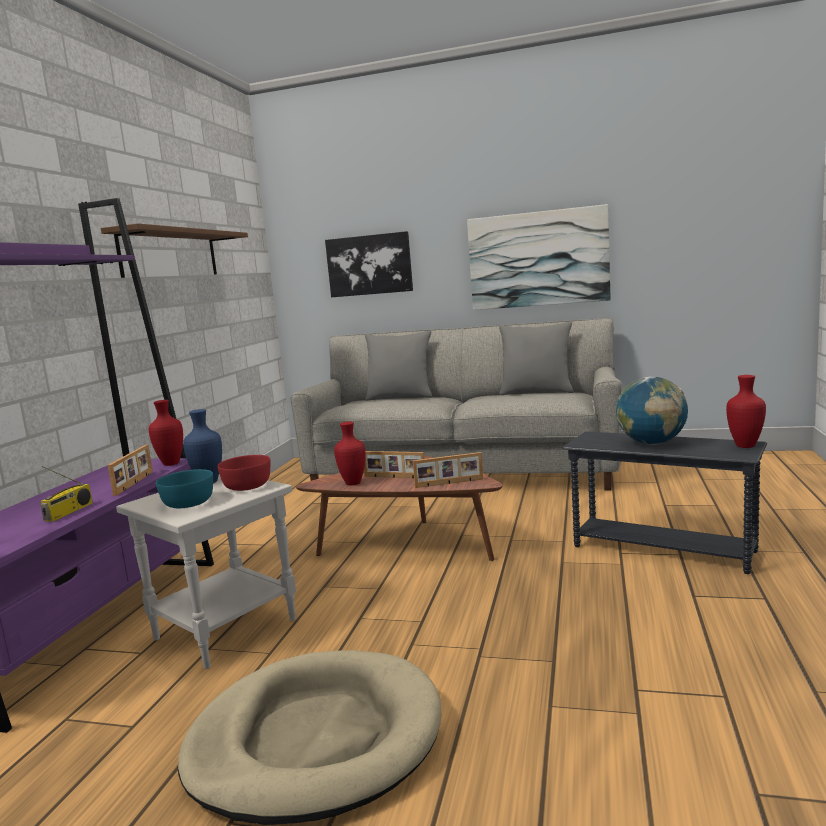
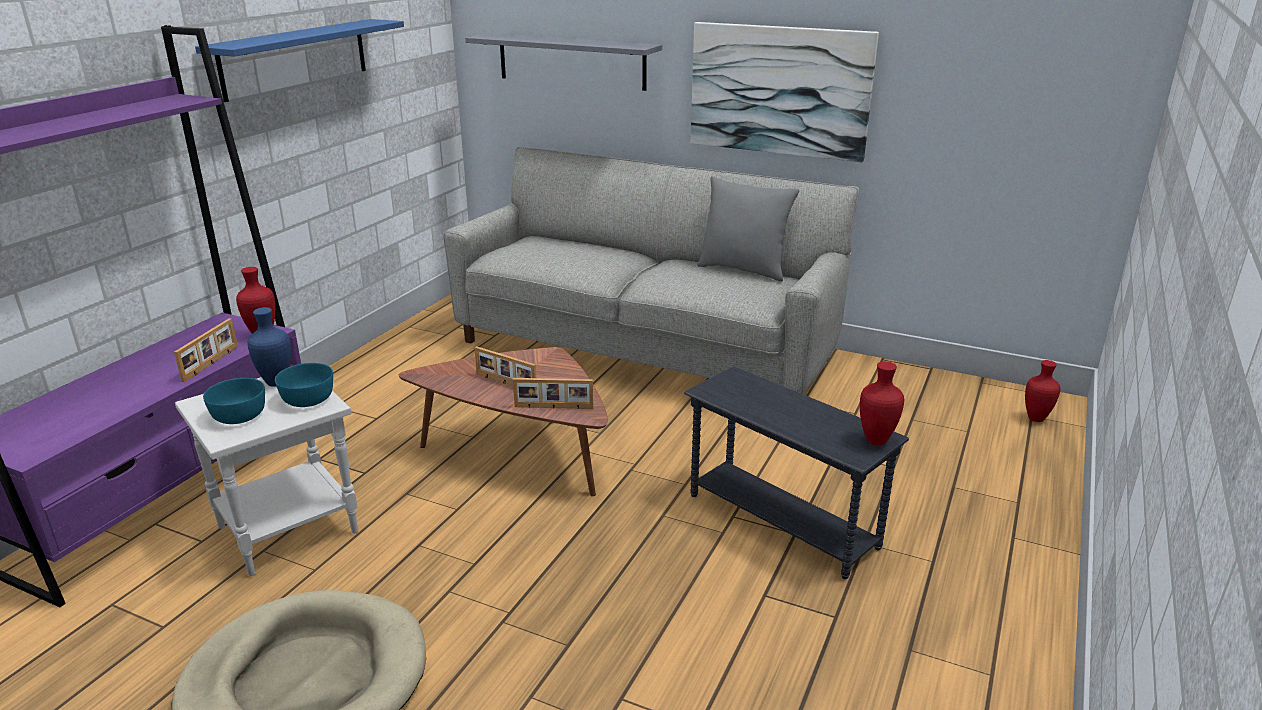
camera: 10 degrees right, 15 degrees up
(69, 512) = (130, 401): radio -> none
(170, 254) = (295, 58): brown shelf -> blue shelf
(248, 486) = (309, 399): red bowl -> turquoise bowl
(352, 483) = (456, 383): red vase -> red vase (1034, 418)
(369, 265) = (571, 61): picture -> grey shelf
(400, 397) = (585, 243): grey pillow -> none
(651, 443) = (781, 409): globe -> none

